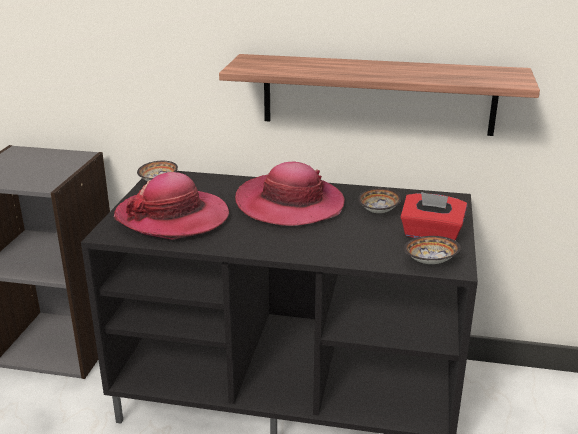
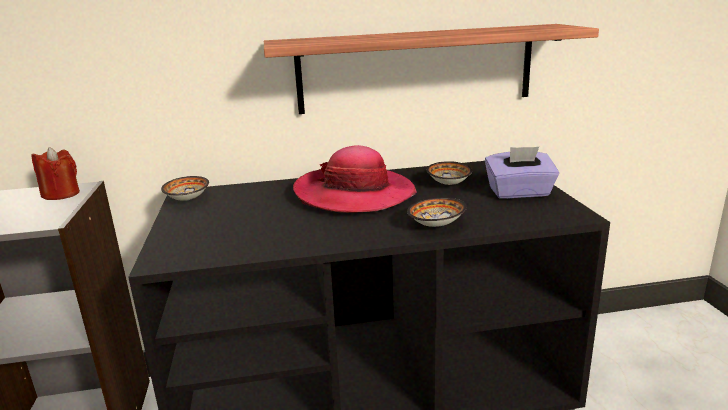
camera: 20 degrees left, 5 degrees down
(67, 160) = (61, 194): none -> red candle
(173, 217) = (233, 228): hat -> none
(431, 234) = (519, 193): red tissue box -> purple tissue box
(432, 262) = (549, 214): bowl -> bowl (438, 225)

